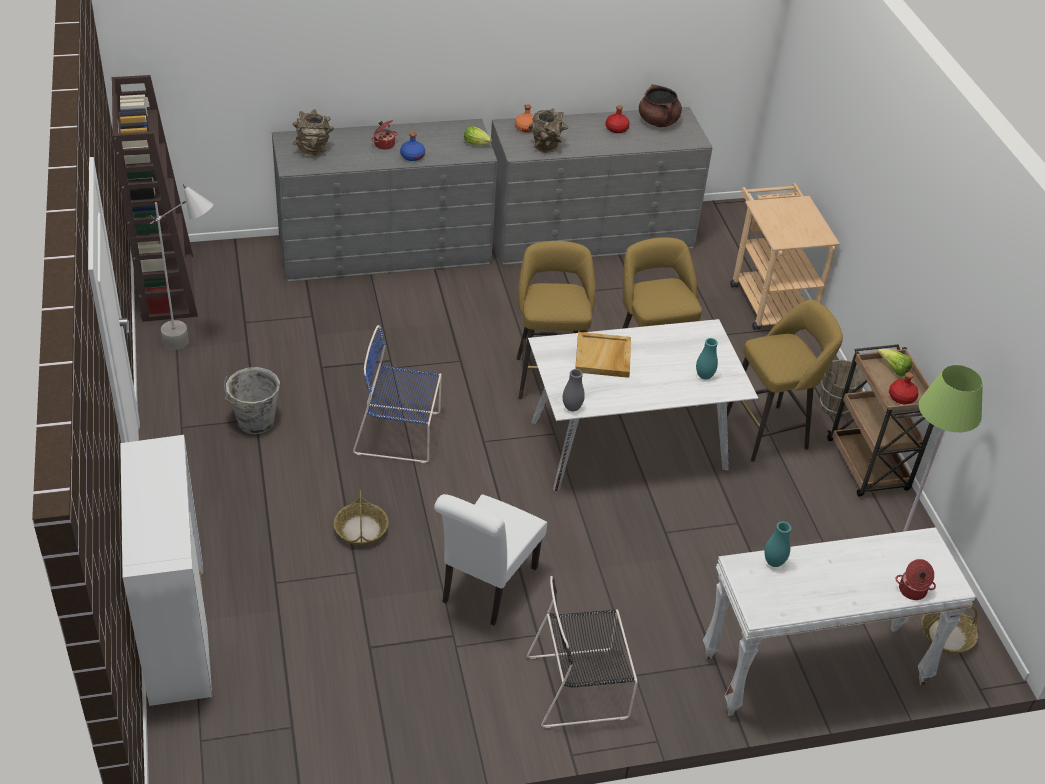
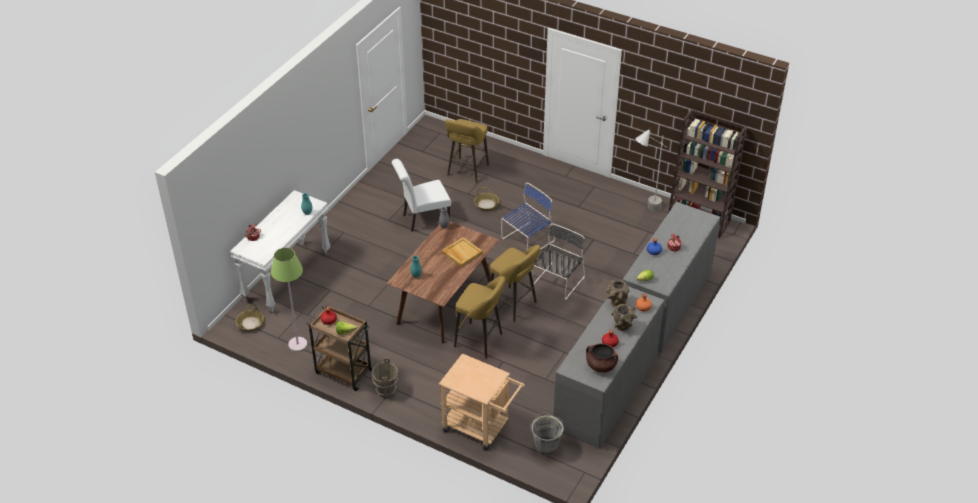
camera: 135 degrees right, 0 degrees up
(176, 633) = (488, 145): white cabinet -> none
(255, 422) = (576, 205): grey bucket -> grey bucket (546, 446)
(313, 151) = (689, 221): brown vase -> brown vase (623, 327)
(485, 588) = (423, 219): white chair -> white chair turned 90 degrees counterclockwise
(581, 687) = (356, 217): black chair -> black chair (557, 282)
(628, 446) = (444, 302): white dining table -> brown dining table
(770, 432) = (399, 354): yellow stool -> yellow stool (467, 171)

